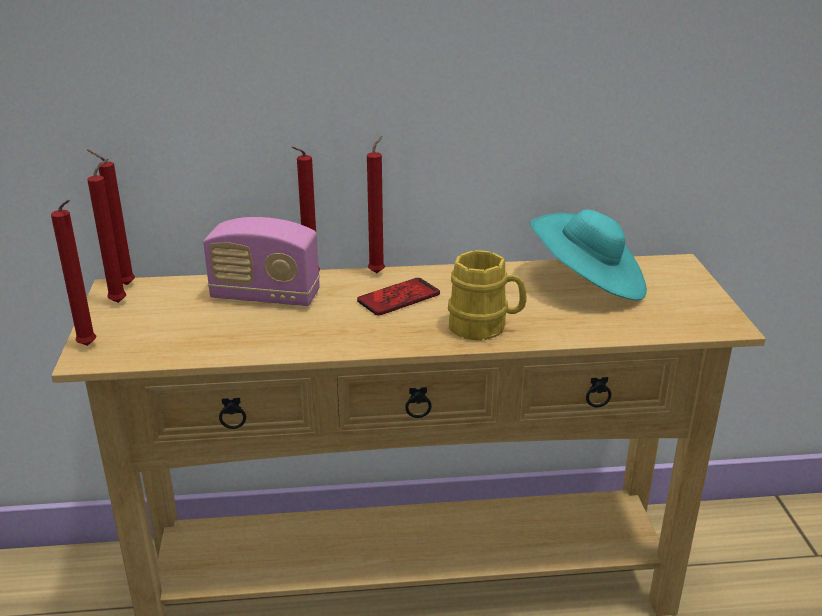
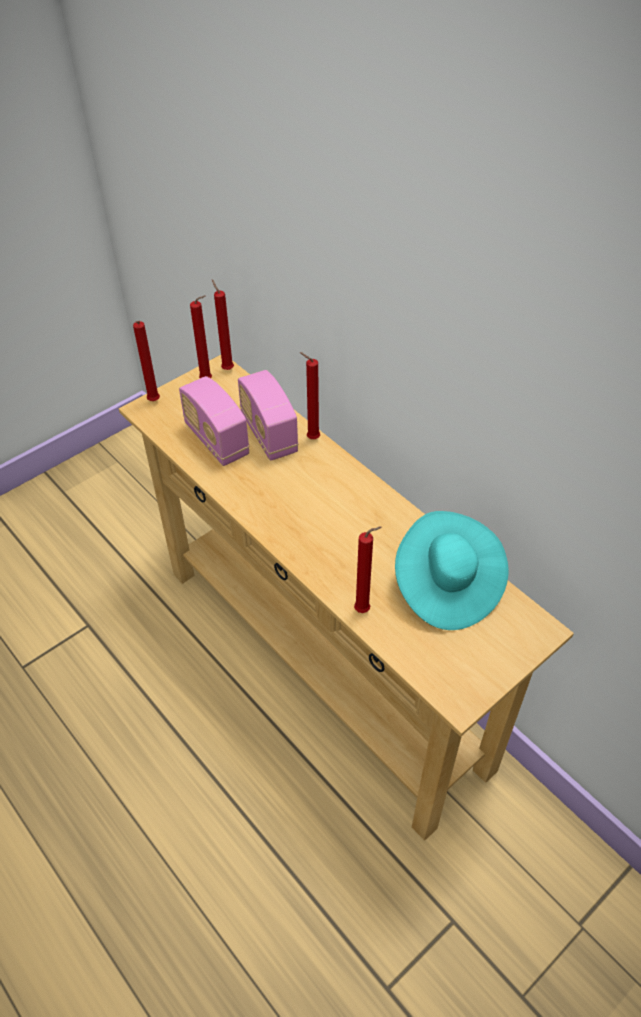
camera: 55 degrees right, 20 degrees up
(223, 328) = (216, 440): none -> radio
(378, 272) = (351, 466): red candle -> red candle (364, 610)
(398, 298) = (325, 495): phone -> none
(485, 327) = (325, 559): yellow mug -> none

